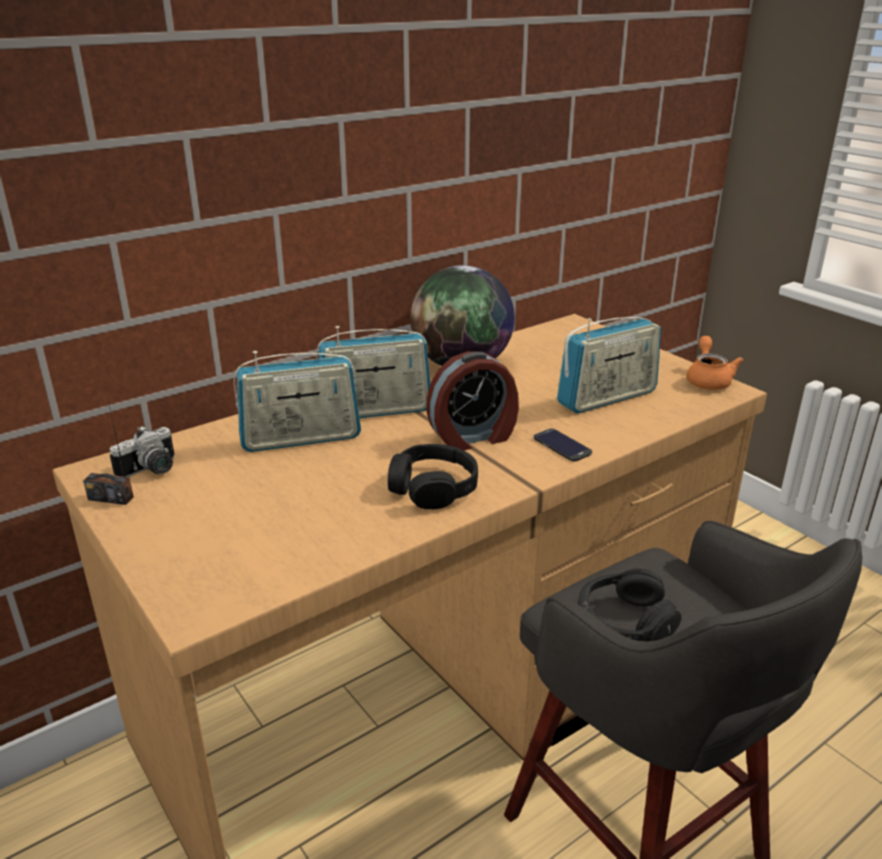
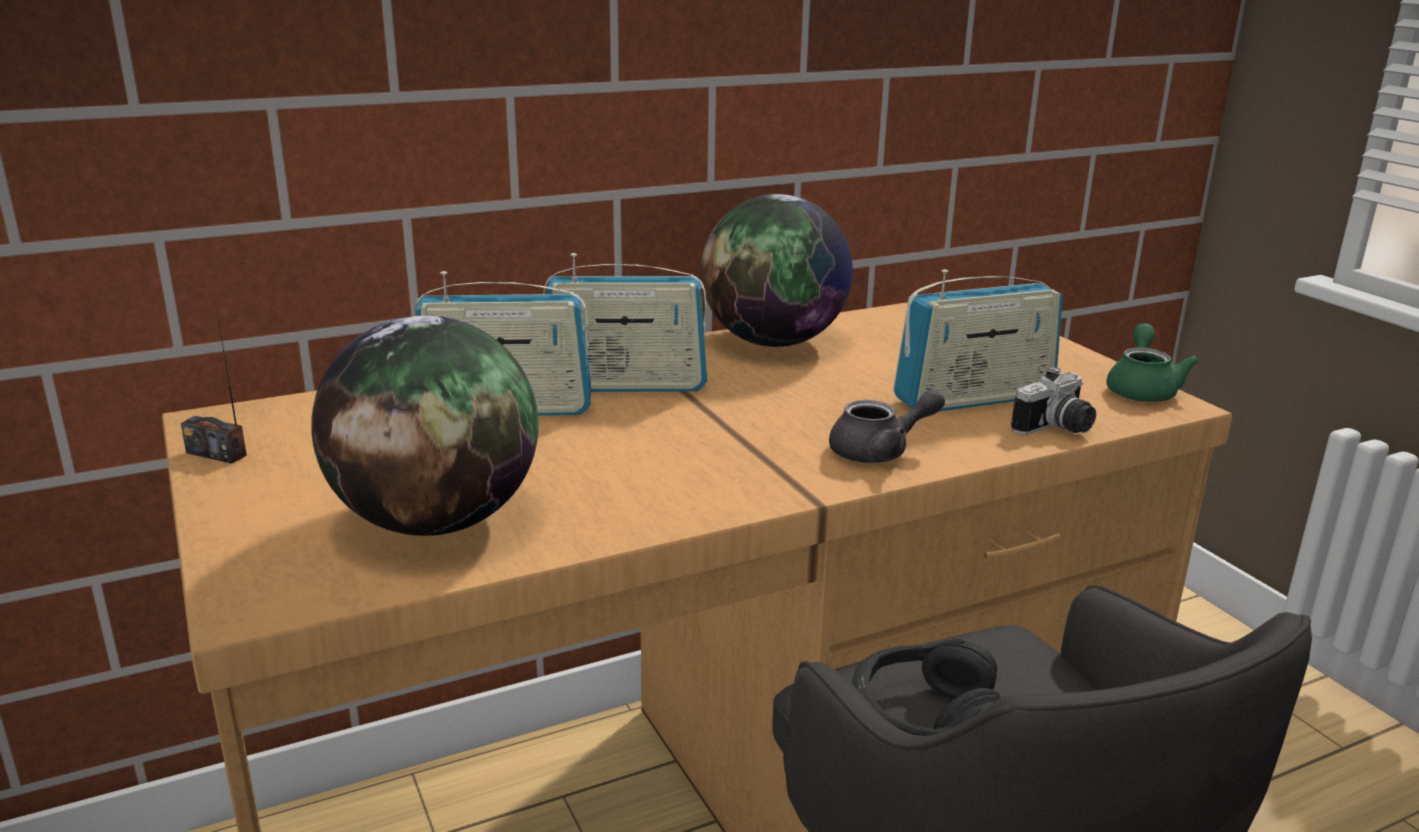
camera: 10 degrees right, 5 degrees down
(151, 470) = (287, 427): camera -> camera (1057, 429)
(292, 533) = (437, 521): none -> globe
(433, 488) = (664, 486): black headphones -> none
(473, 437) = (752, 429): alarm clock -> none
(562, 445) = (880, 451): phone -> grey teapot
(708, 380) = (1142, 389): orange teapot -> green teapot

